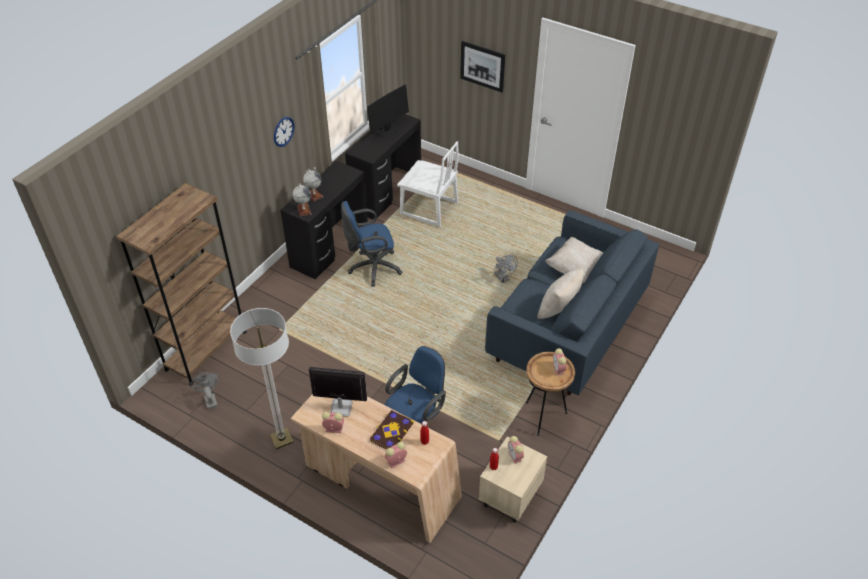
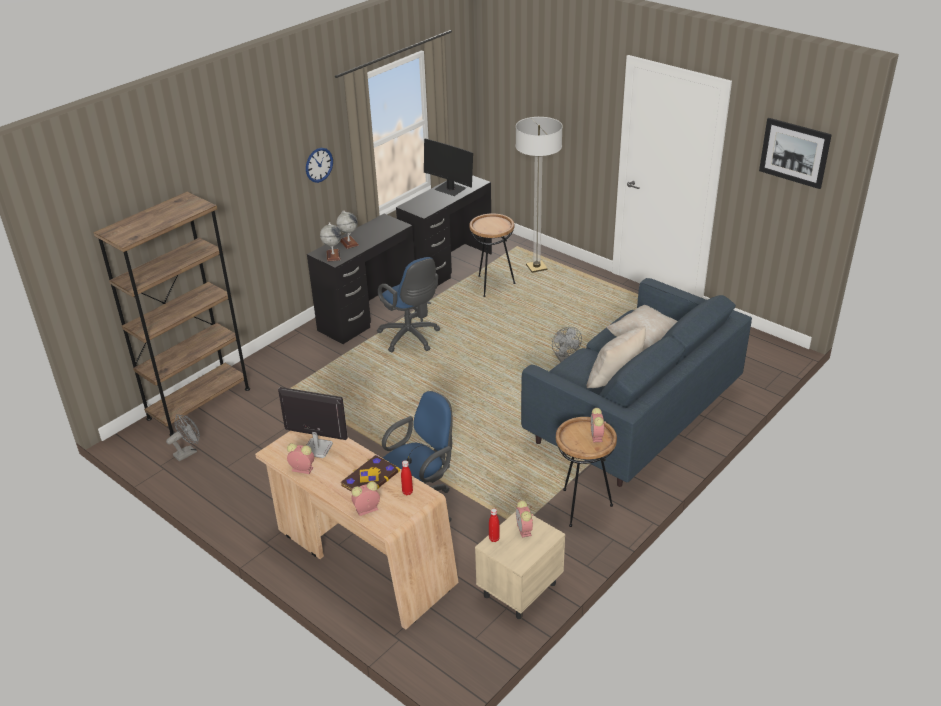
camera: 10 degrees right, 10 degrees down
(210, 399) = (188, 452): grey fan -> grey fan turned 60 degrees clockwise
(282, 439) = (258, 500): floor lamp -> floor lamp (536, 267)
(372, 268) = (411, 338): blue office chair -> blue office chair turned 120 degrees counterclockwise
(387, 130) = (450, 189): monitor -> monitor turned 75 degrees clockwise
(428, 209) = (492, 285): white chair -> brown side table
(482, 66) = (563, 120): picture -> picture (794, 152)

